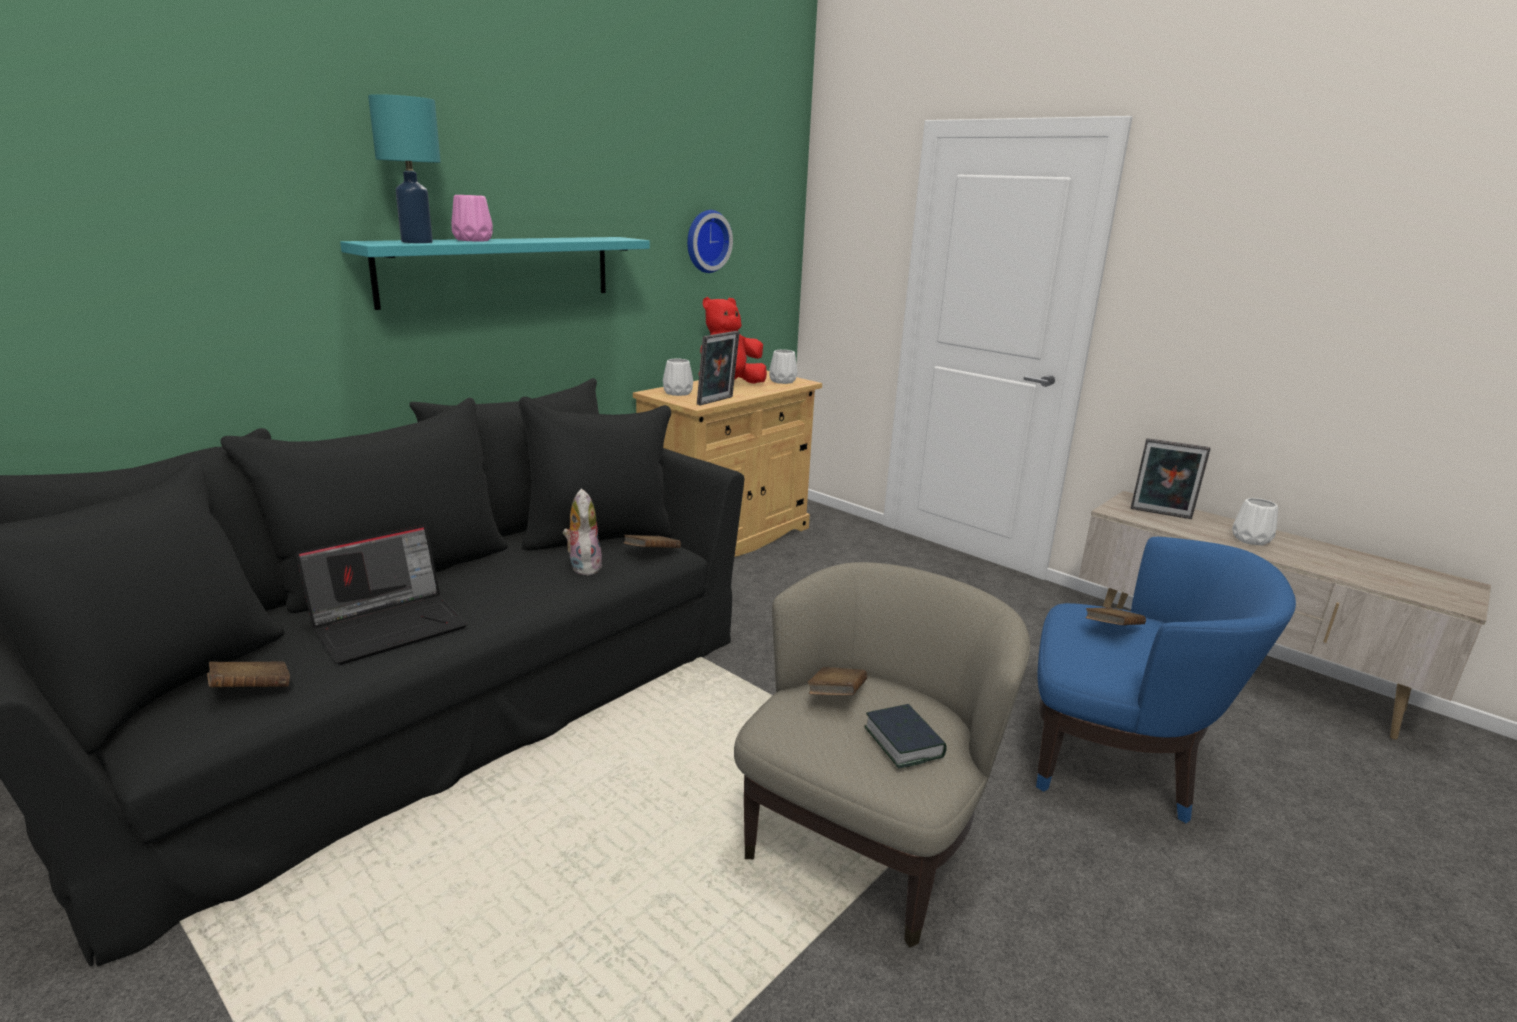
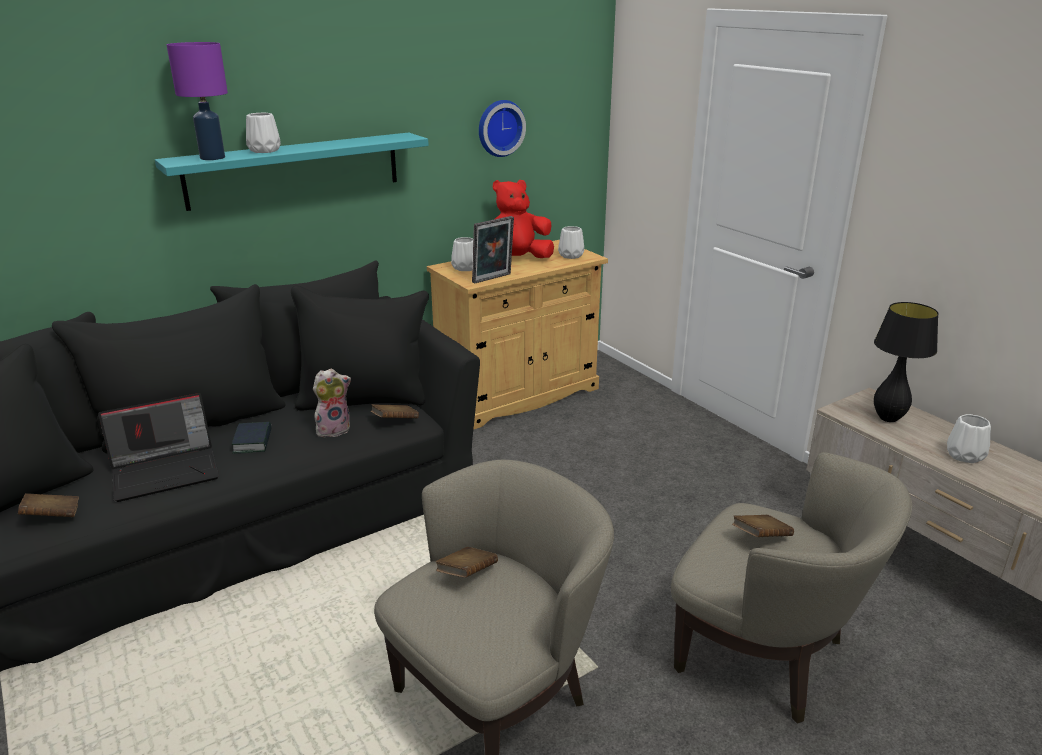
camera: 15 degrees right, 5 degrees up
(417, 242) = (213, 157): turquoise table lamp -> purple table lamp
(474, 240) = (265, 150): pink vase -> white vase
(583, 566) = (334, 429): plush toy -> plush toy turned 60 degrees clockwise
(903, 742) = (496, 623): book -> book (253, 442)
(1118, 762) = (766, 656): blue armchair -> beige armchair
(1160, 514) = (888, 418): picture frame -> black table lamp

